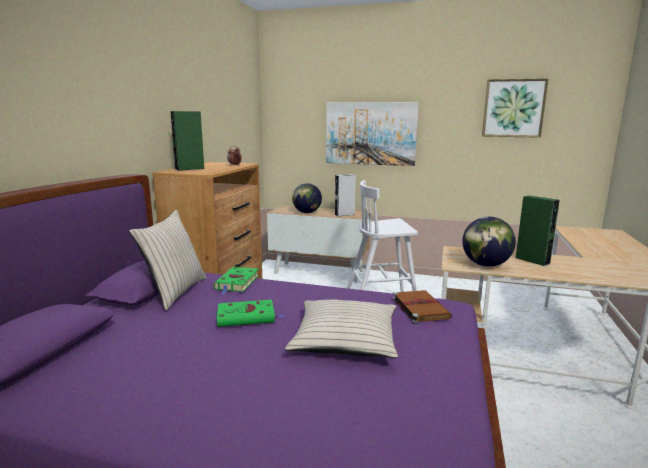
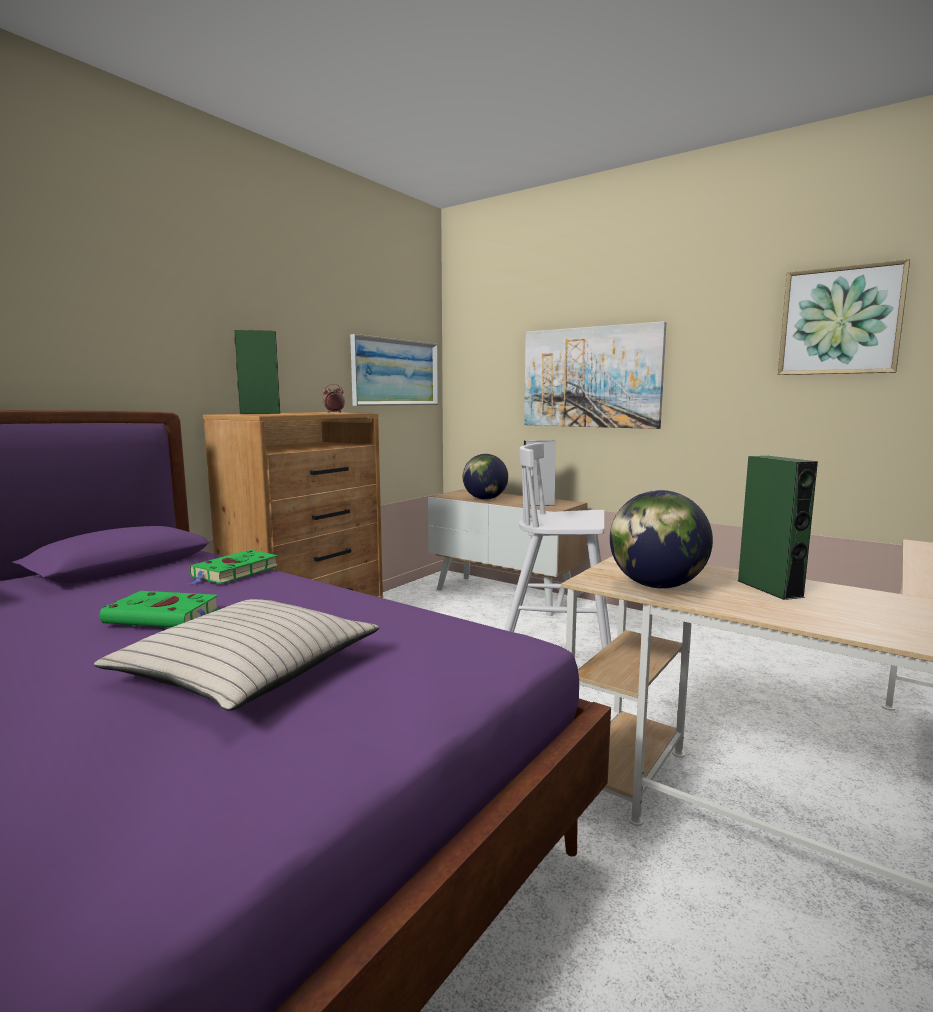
camera: 20 degrees right, 5 degrees down
(175, 292) = (140, 575): beige pillow -> none
(241, 129) = (396, 372): none -> picture
(419, 307) = (449, 641): brown book -> none

